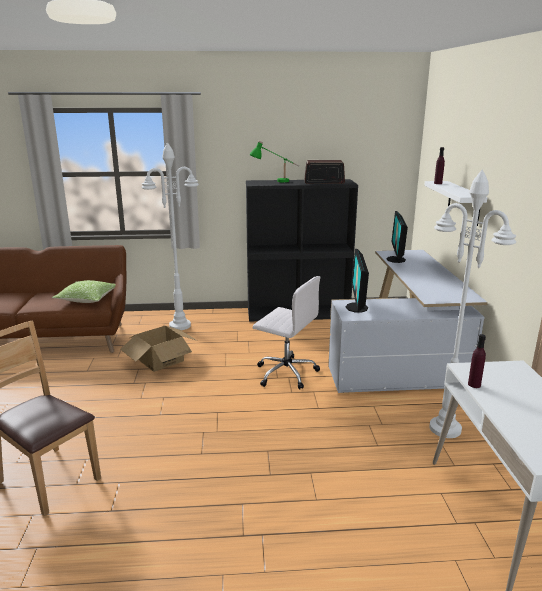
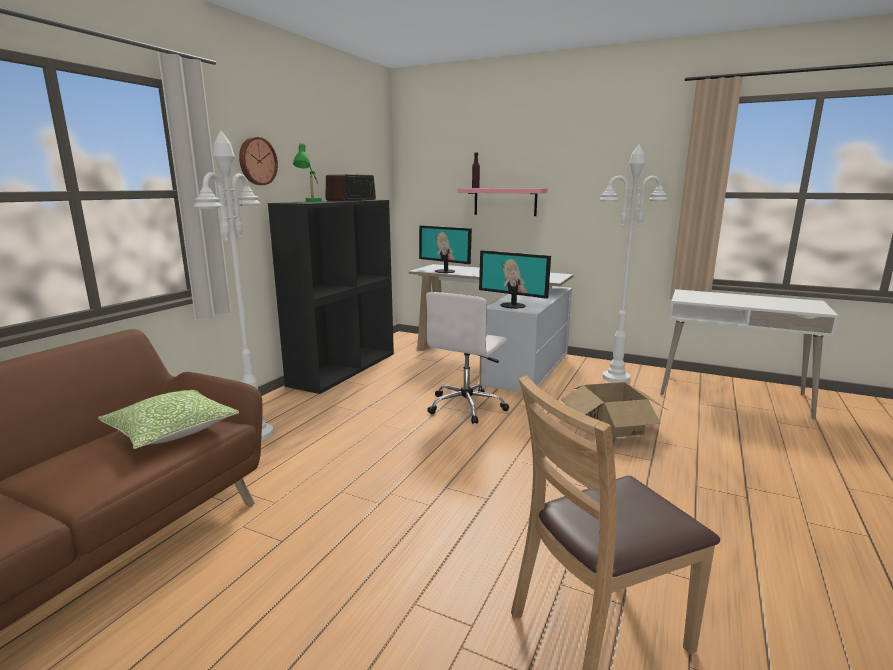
camera: 60 degrees left, 5 degrees down
(161, 360) = (338, 468): cardboard box -> cardboard box (611, 426)
(241, 151) = (257, 161): none -> wall clock
(285, 373) = (467, 406): white office chair -> white office chair turned 150 degrees clockwise
(464, 203) = (505, 201): white shelf -> pink shelf
(474, 384) = (711, 302): purple bottle -> none

